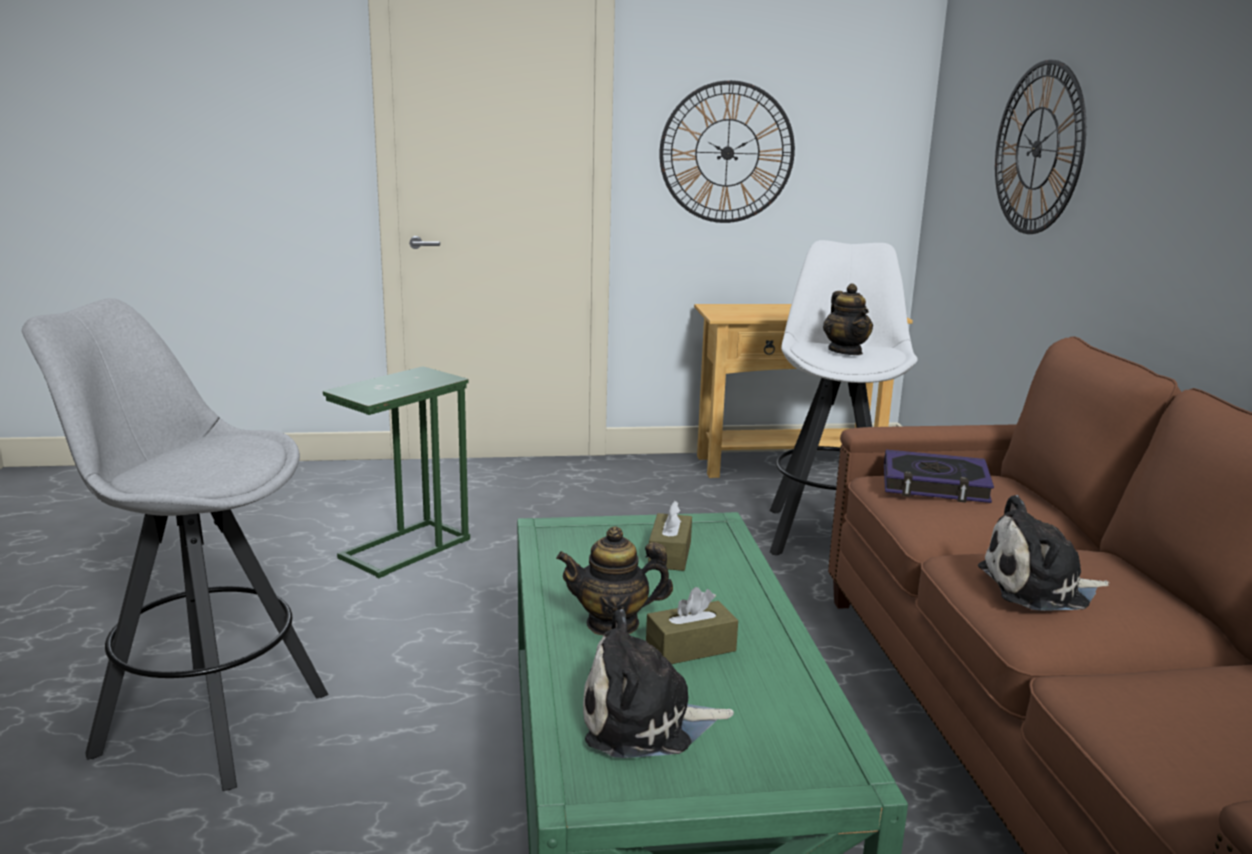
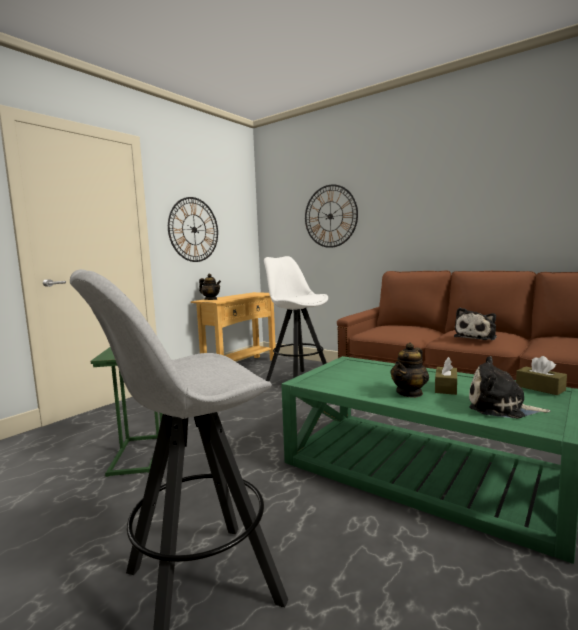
camera: 45 degrees left, 10 degrees down
(645, 722) = (501, 408): plush toy -> plush toy turned 75 degrees clockwise
(670, 554) = (361, 372): brown tissue box -> brown tissue box (540, 388)
(845, 351) = (300, 297): teapot -> teapot (211, 299)
(935, 485) = (383, 329): book -> none

